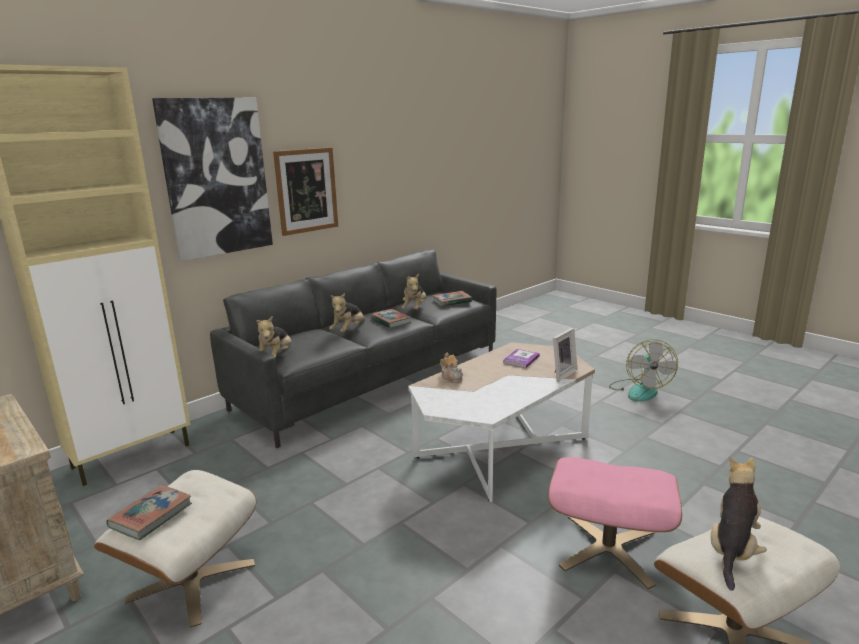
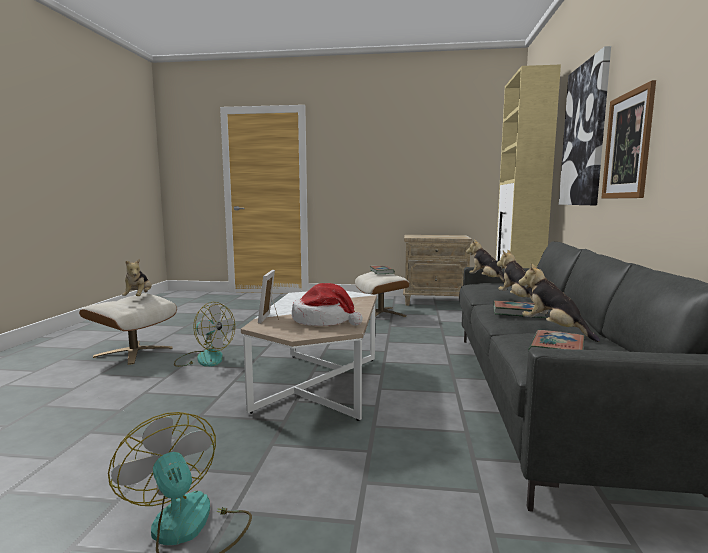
camera: 140 degrees right, 10 degrees down
(451, 378) = (356, 301): teapot -> none
(521, 359) = (324, 321): book -> hat
(607, 549) = (204, 358): pink ottoman -> fan

